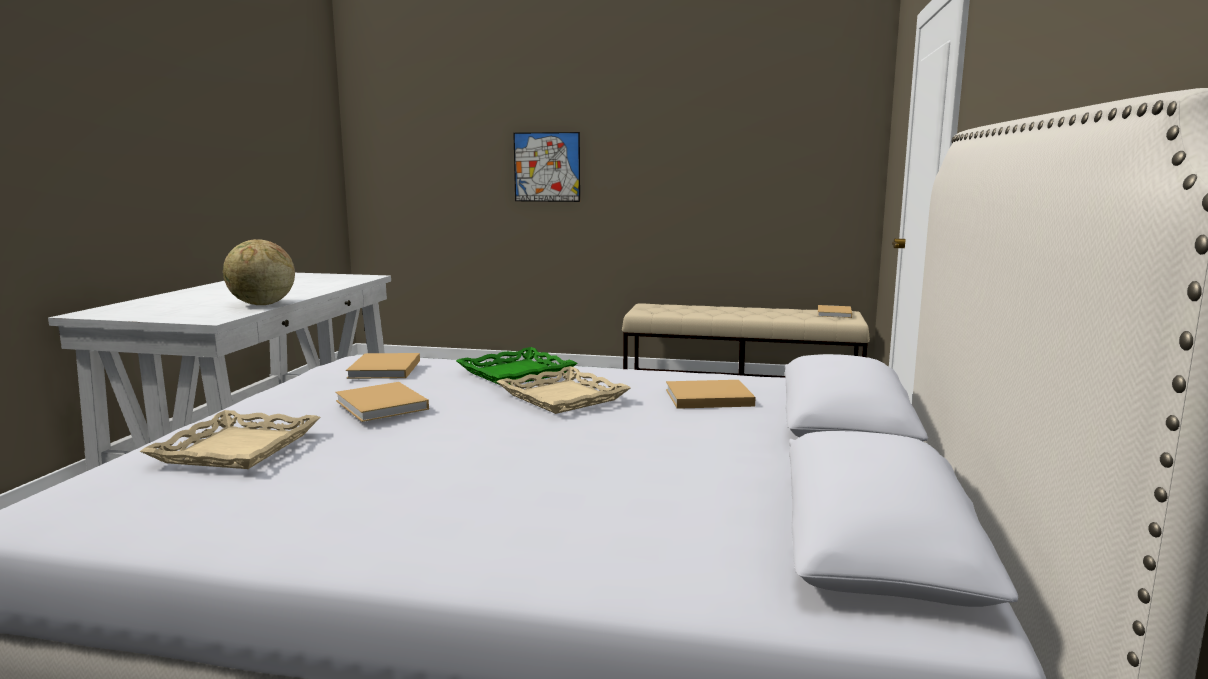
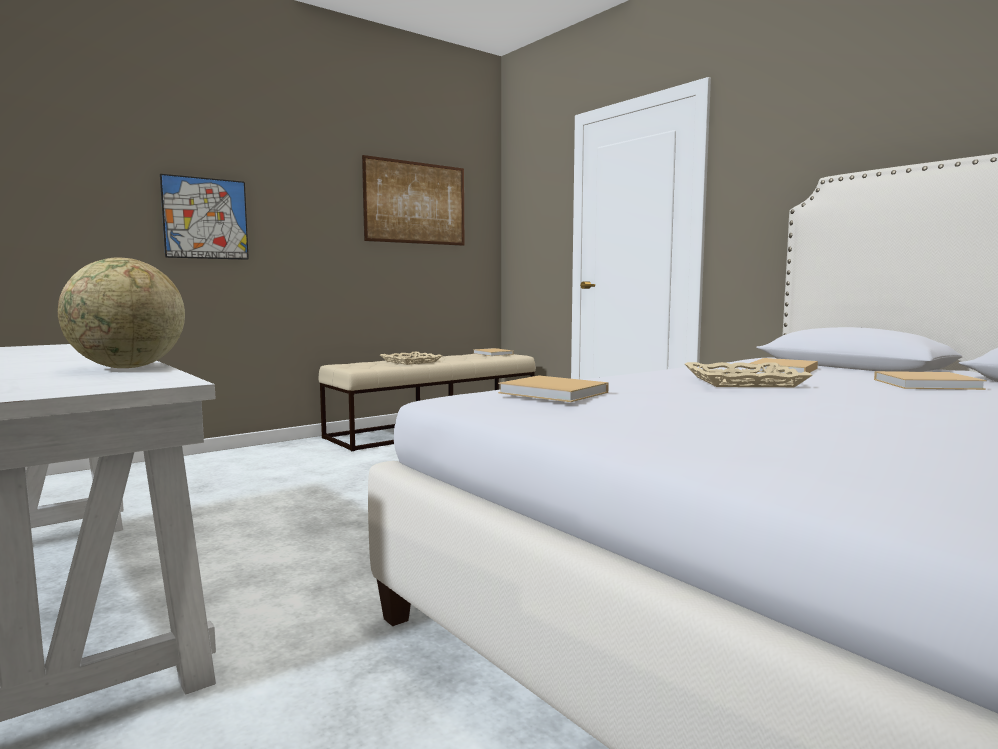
camera: 50 degrees left, 5 degrees down
(238, 449) = (825, 451): beige tray -> beige tray (411, 361)
(382, 406) = (714, 405): beige book -> beige book (929, 384)
(516, 374) = (636, 380): green tray -> none
(761, 136) = (415, 203): none -> picture

